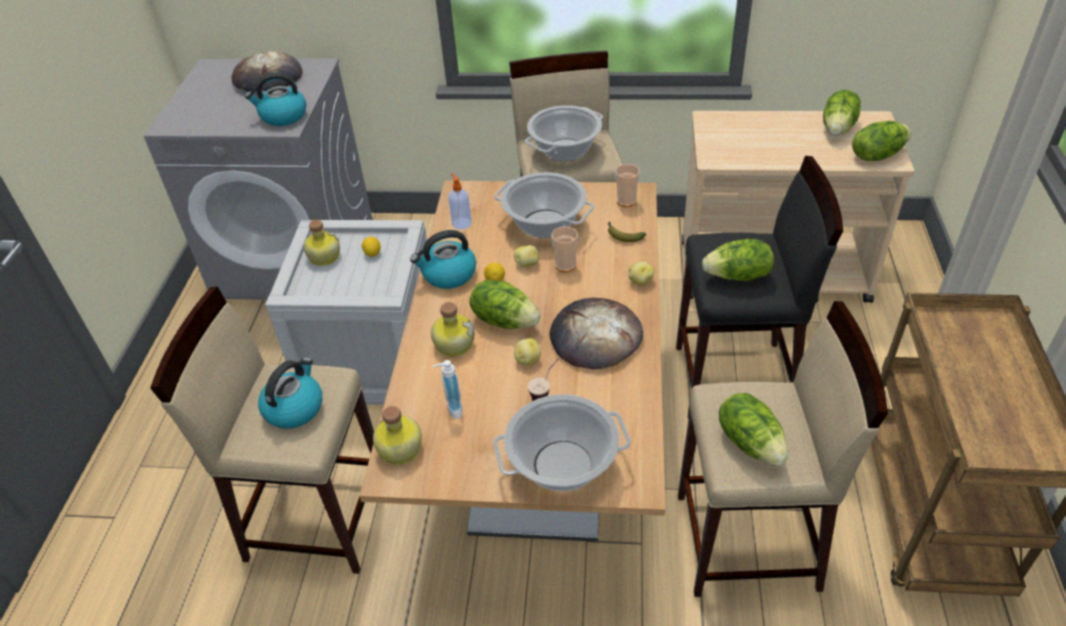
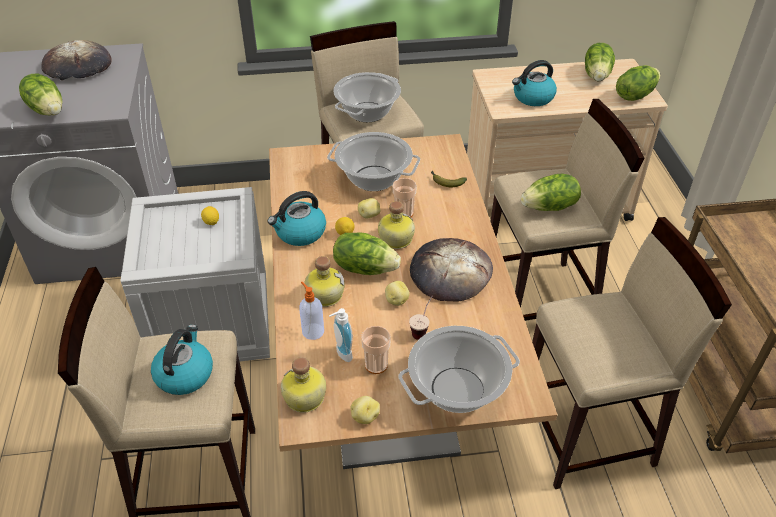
camera: 15 degrees left, 0 degrees up
(283, 116) = (105, 100): kettle -> kettle (532, 98)
(323, 256) = (164, 230): bottle -> bottle (395, 239)
(461, 223) = (297, 185): soap dispenser -> soap dispenser (312, 331)
(626, 201) = (439, 152): cup -> cup (376, 365)
(640, 281) = (473, 220): potato -> potato (364, 416)
(735, 381) = (540, 299): black stool -> beige stool
(751, 442) = (604, 347): lettuce -> lettuce (48, 110)

